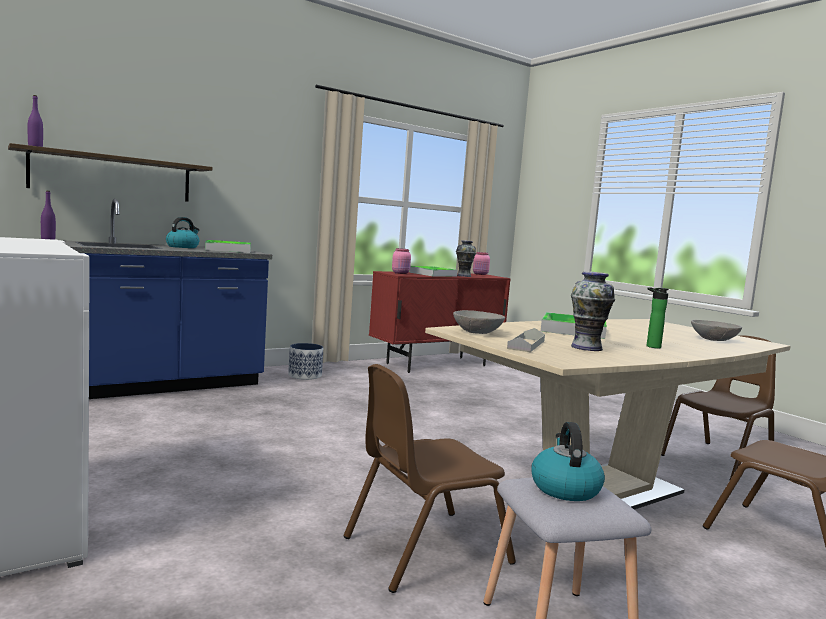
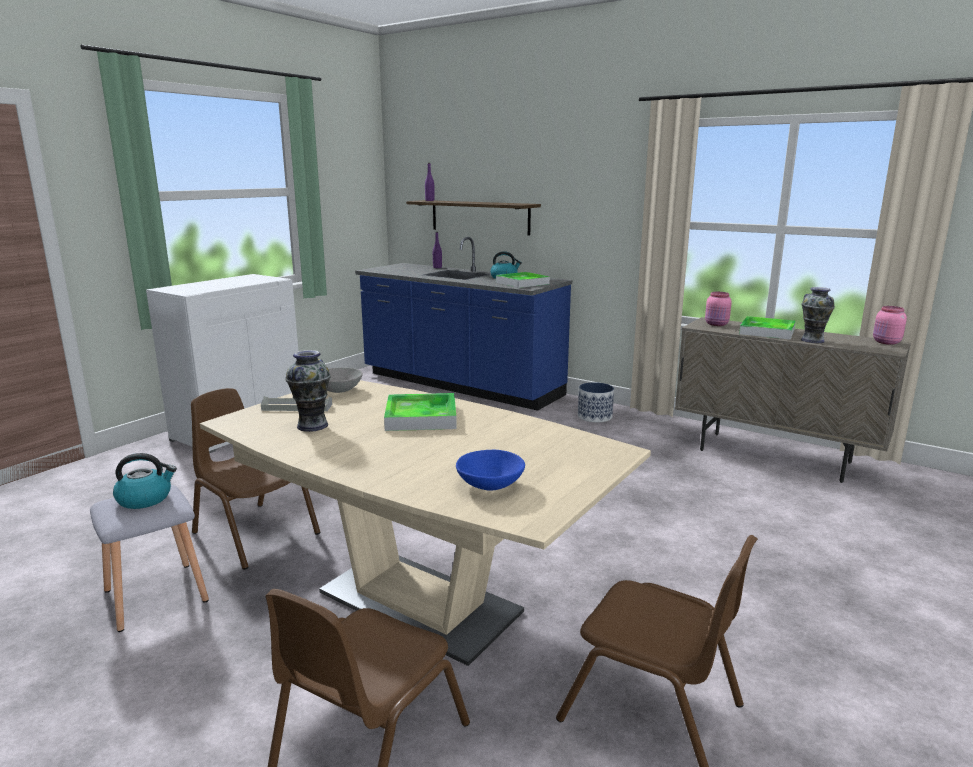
camera: 70 degrees right, 10 degrees up
(437, 365) = (774, 456): red cabinet -> beige cabinet
(651, 346) = (363, 450): bottle -> none
(713, 340) = (490, 485): grey bowl -> blue bowl

